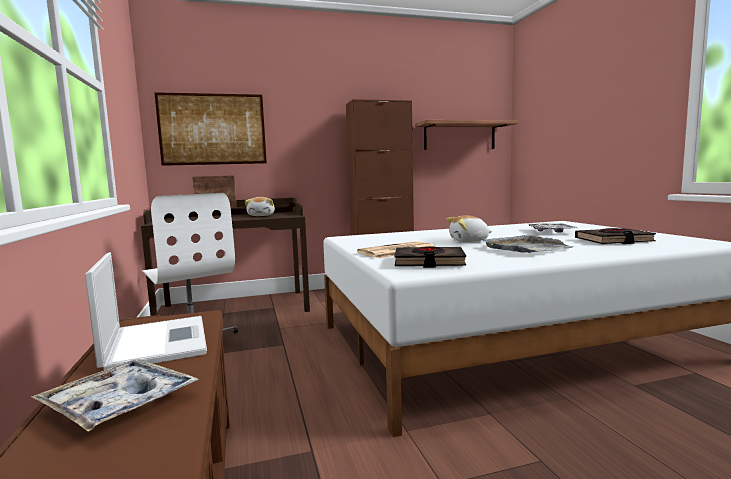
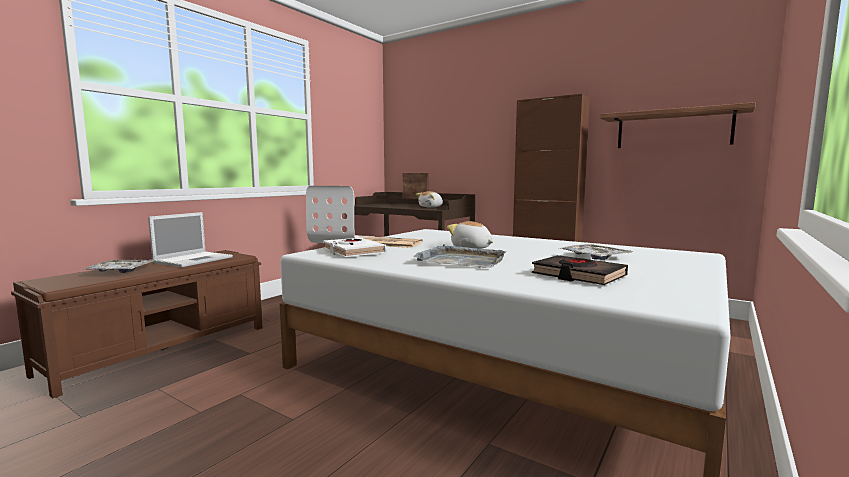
camera: 50 degrees right, 0 degrees up
(213, 129) = (423, 135): picture -> none
(429, 262) = (353, 252): black book -> white book

